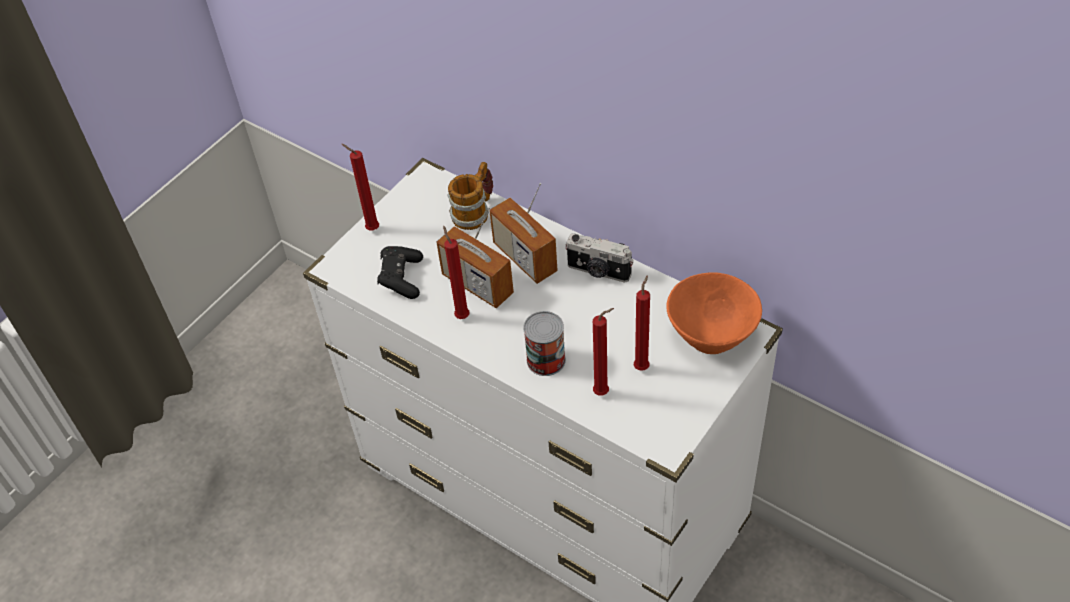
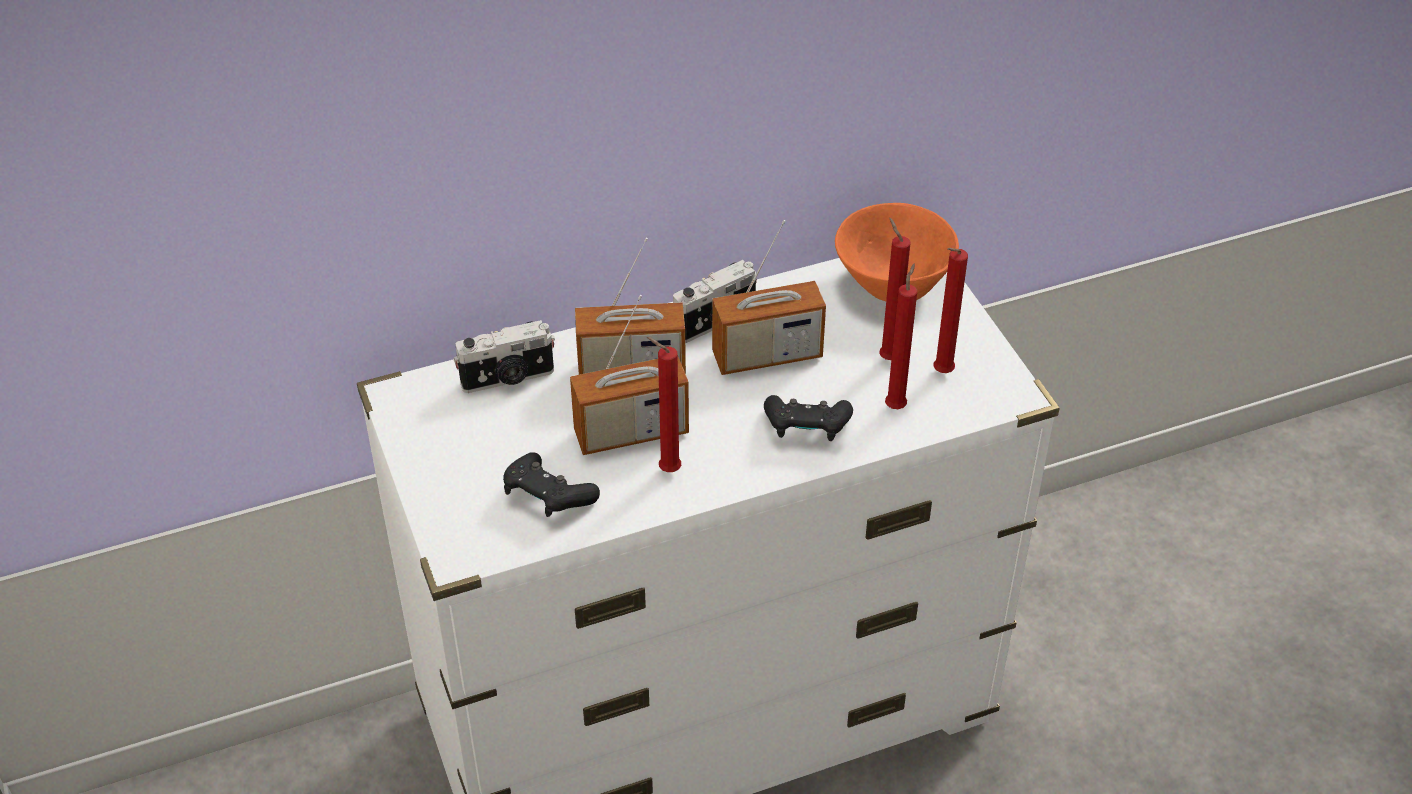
camera: 60 degrees left, 5 degrees down
(370, 229) = (428, 489): red candle -> red candle (940, 373)
(475, 211) = (508, 379): mug -> camera
(546, 360) = (806, 429): can -> black game controller
(591, 309) = (767, 356): none -> radio

